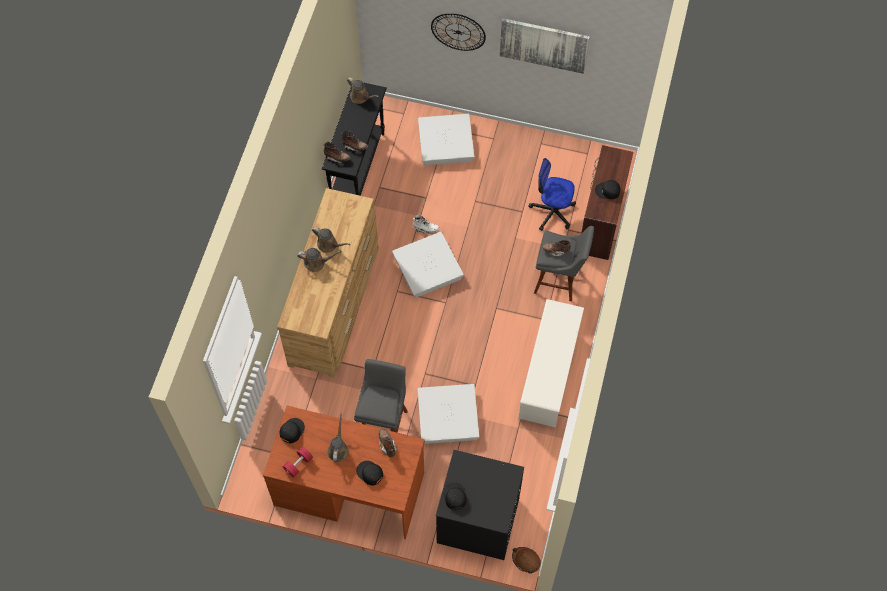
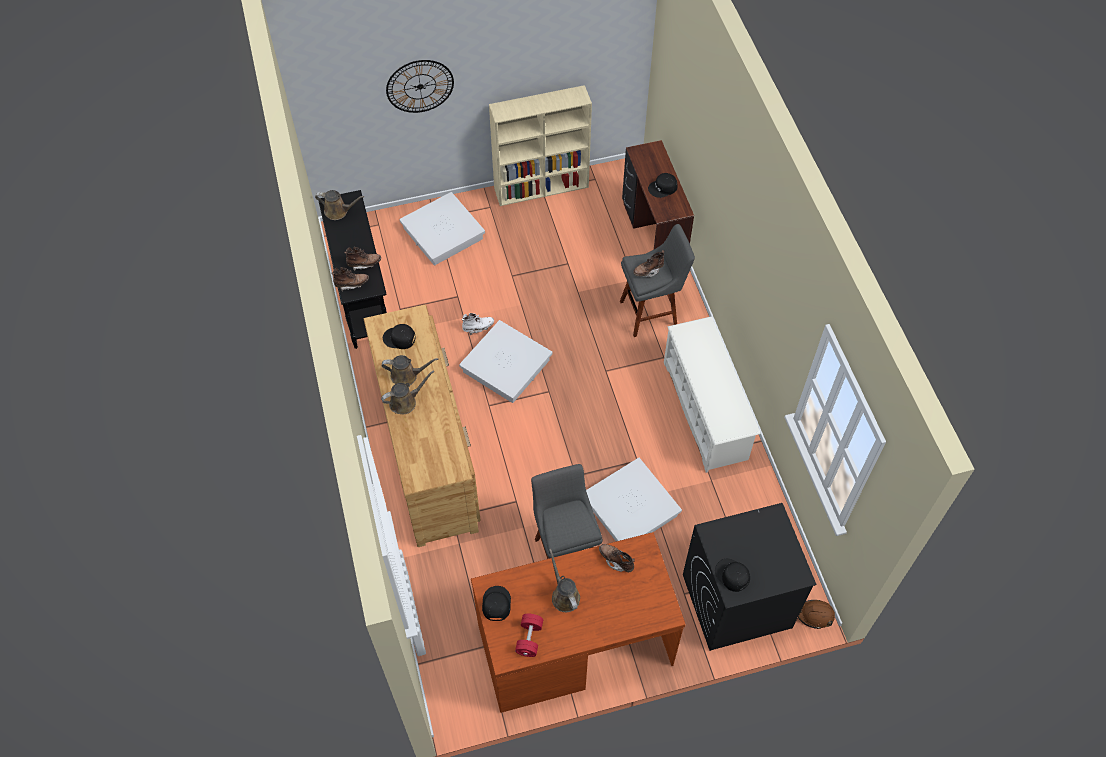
camera: 30 degrees left, 5 degrees down
(369, 473) = (618, 603): black cap -> black cap (399, 338)
(542, 141) = (542, 187): none -> beige bookcase
(544, 45) = (522, 59): picture -> none
(552, 211) = (598, 249): office chair -> none

